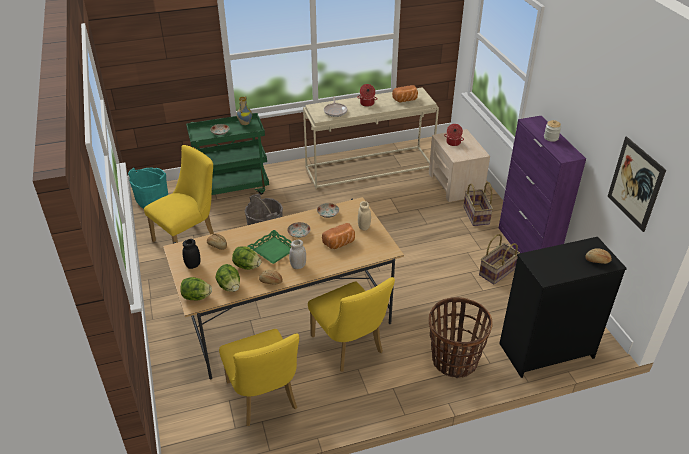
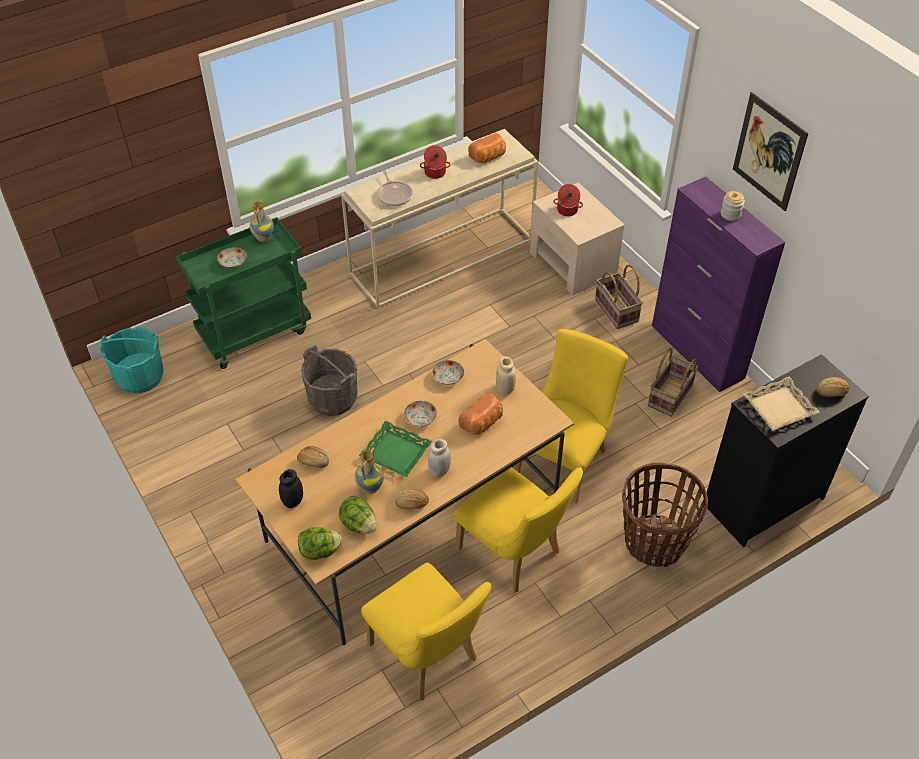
camera: 15 degrees left, 10 degrees up
(189, 238) = (223, 430): yellow chair -> yellow chair (564, 459)
(247, 266) = (369, 487): lettuce -> vase
(552, 262) = (779, 407): none -> beige tray
(635, 184) = (864, 281): picture -> picture (769, 151)

